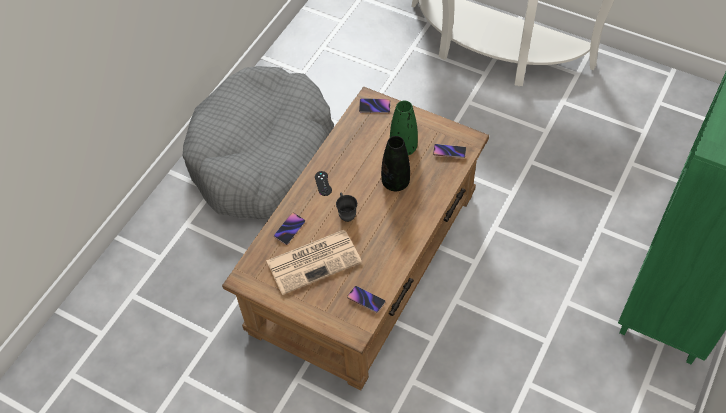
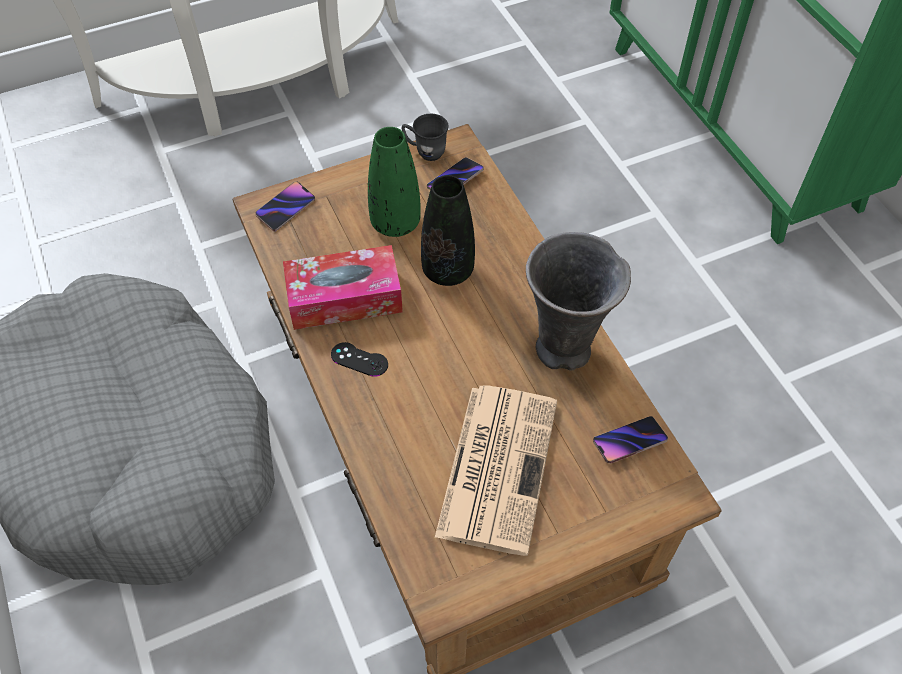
camera: 55 degrees left, 0 degrees up
(289, 229) = (404, 462): phone -> none
(346, 213) = (444, 365): grey mug -> grey mug (425, 151)
(348, 158) = (344, 298): none -> tissue box
(392, 250) = (565, 351): none -> grey vase

